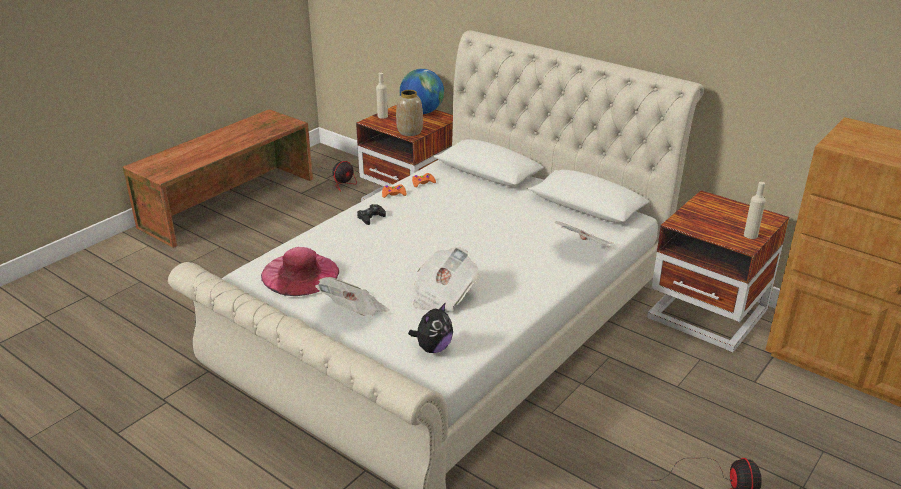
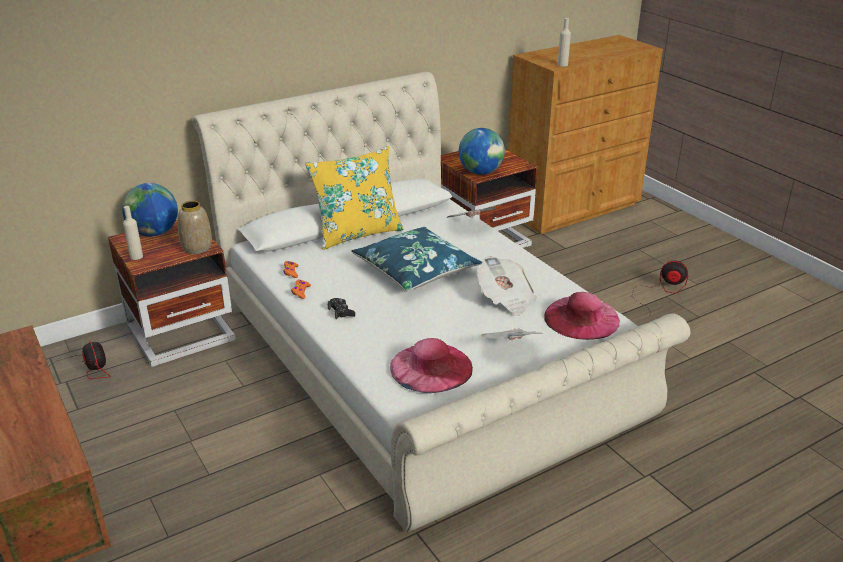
camera: 70 degrees left, 0 degrees up
(433, 348) = (581, 318): plush toy -> pink hat
(468, 237) = (416, 270): none -> blue pillow
(515, 195) = (357, 233): none -> yellow pillow
(691, 223) = (480, 172): none -> globe
(750, 235) = (510, 159): beige bottle -> beige bottle (562, 64)

